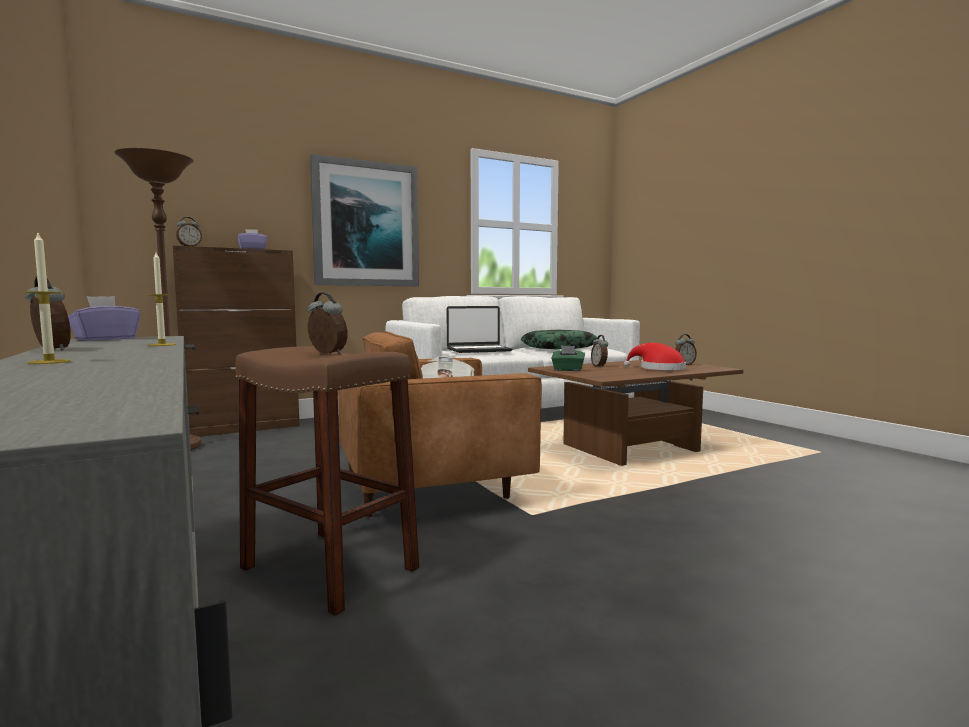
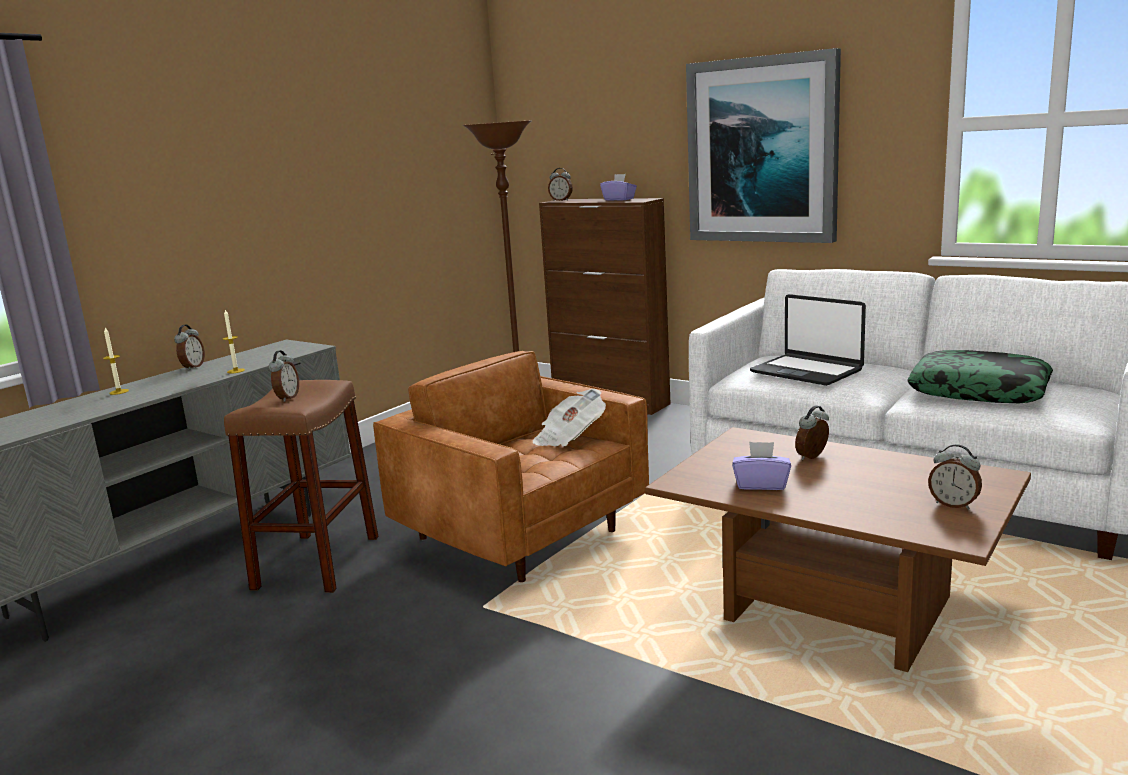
camera: 65 degrees right, 10 degrees up
(105, 339) = (283, 346): purple tissue box -> purple tissue box (761, 484)
(567, 370) = (735, 450): green tissue box -> none
(658, 369) = (849, 496): red hat -> none

